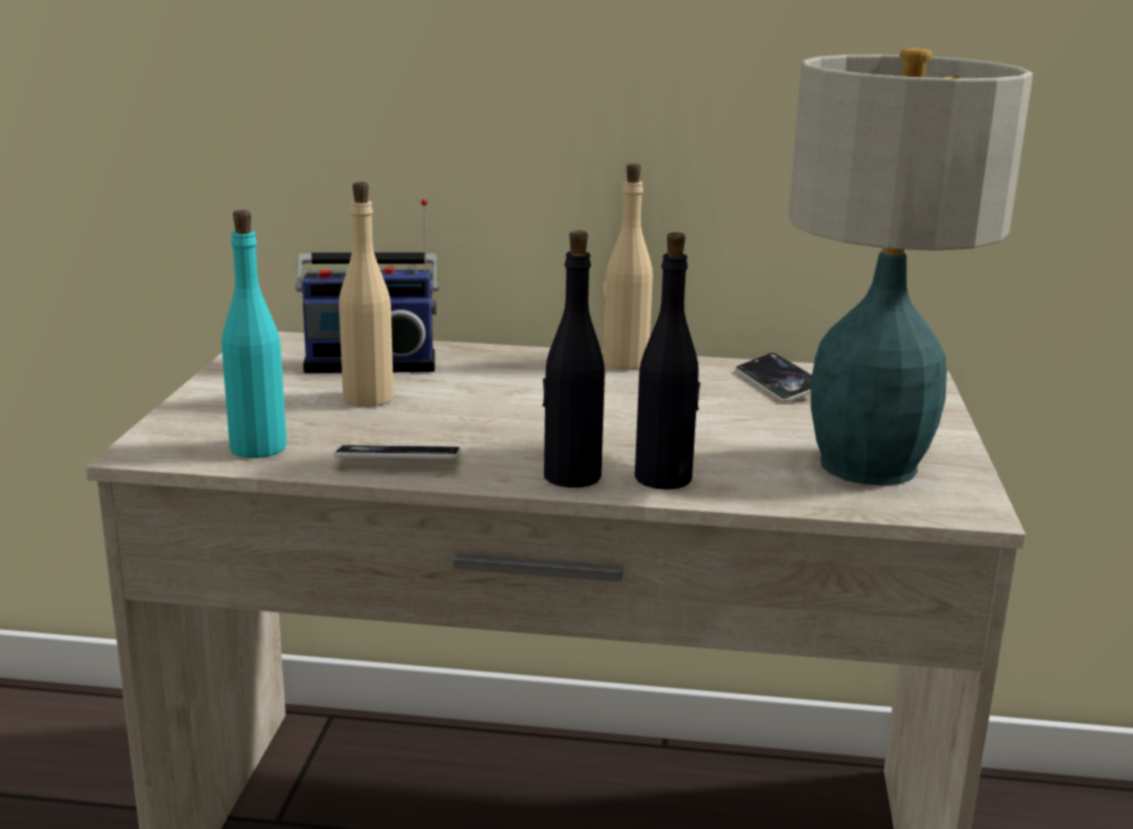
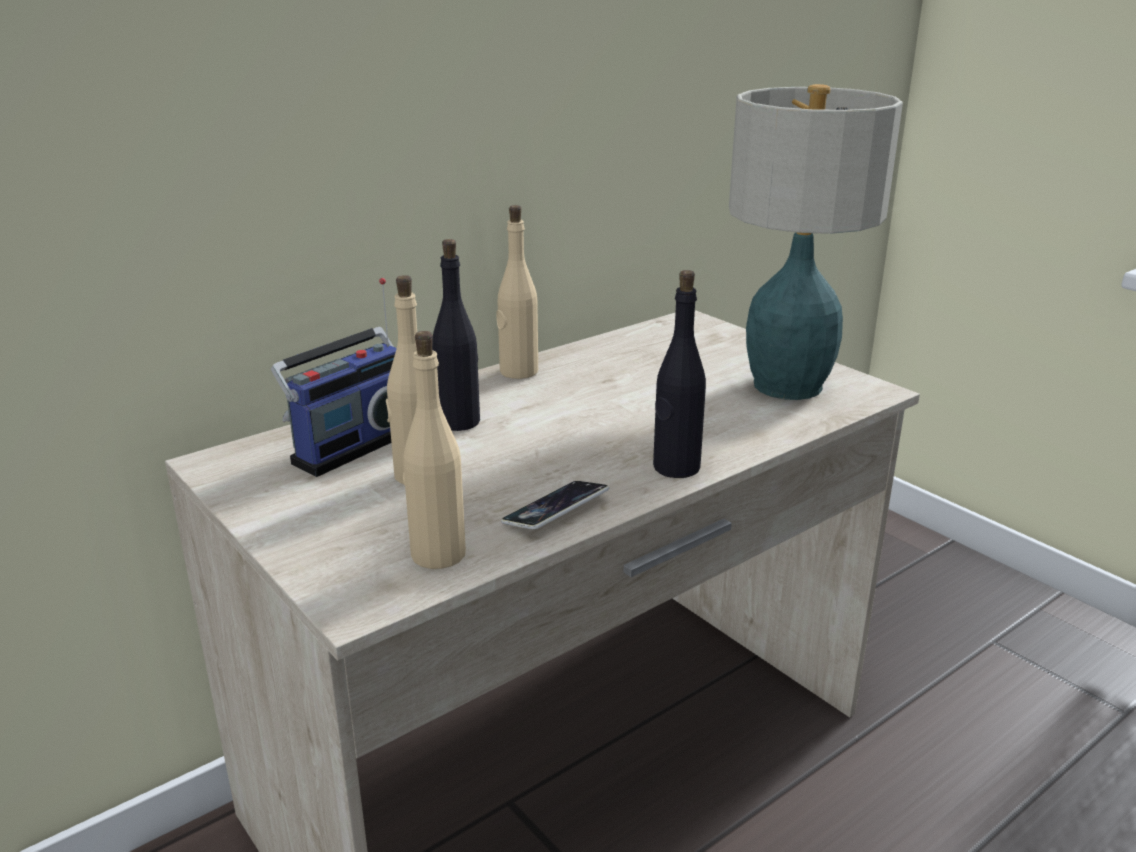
camera: 45 degrees left, 5 degrees up
(258, 447) = (437, 554): turquoise bottle -> beige bottle
(664, 478) = (721, 443): black bottle -> black bottle (459, 421)
(778, 384) = (634, 351): phone -> none

